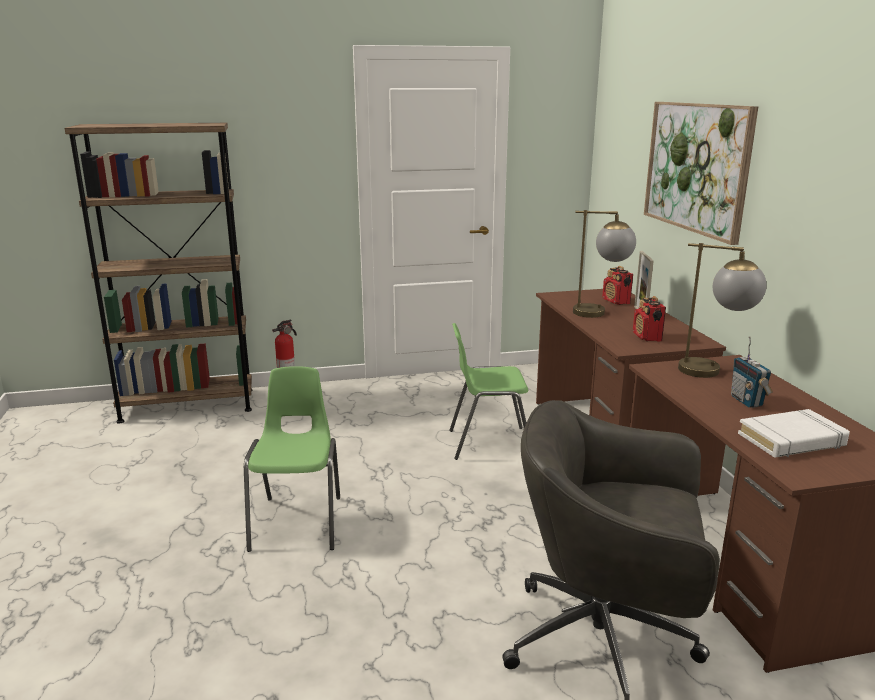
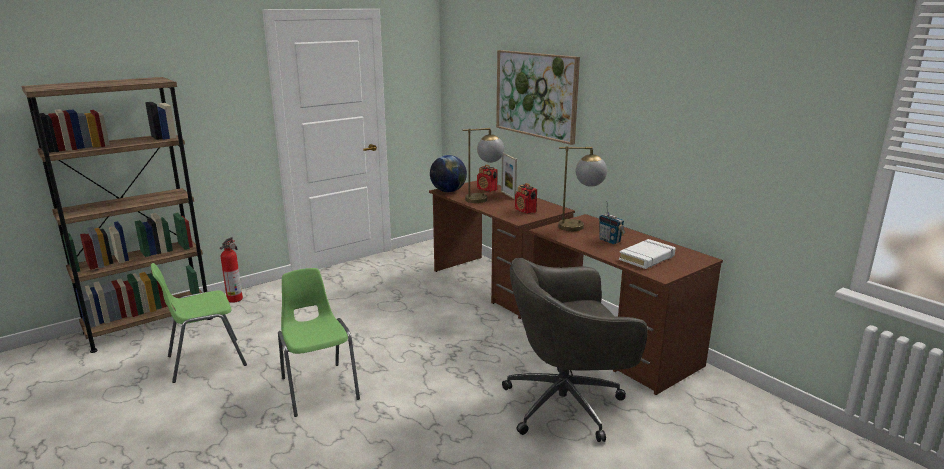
camera: 25 degrees left, 0 degrees up
(488, 443) = (419, 304): green chair -> green chair (205, 360)
(560, 297) = (448, 191): none -> globe

